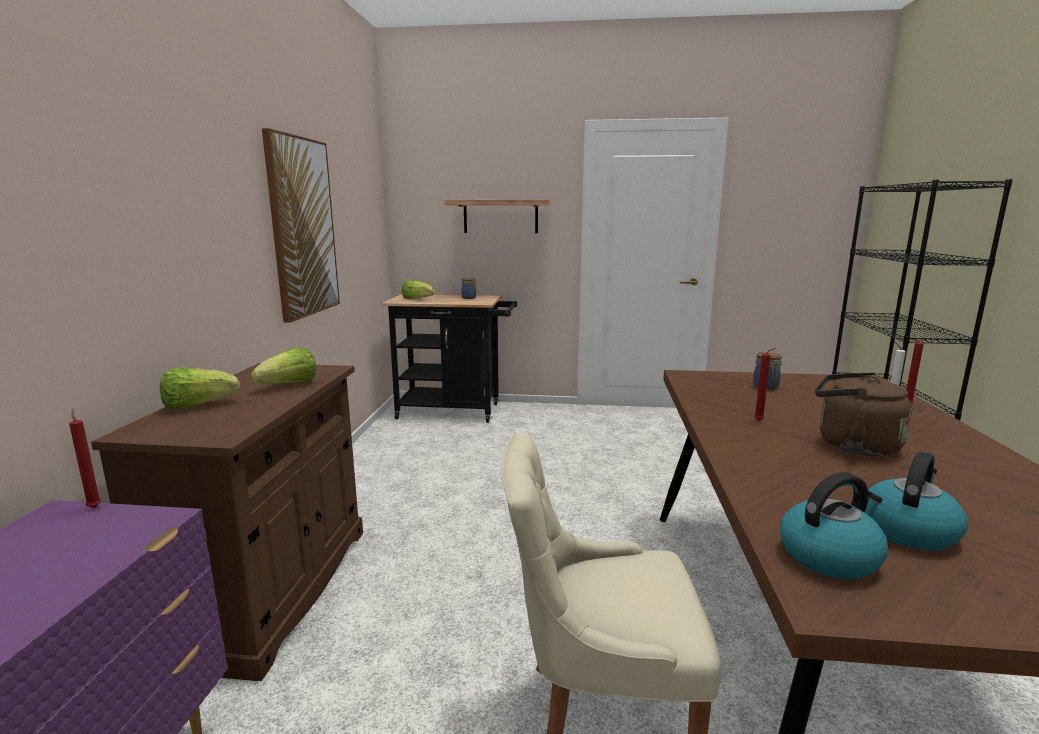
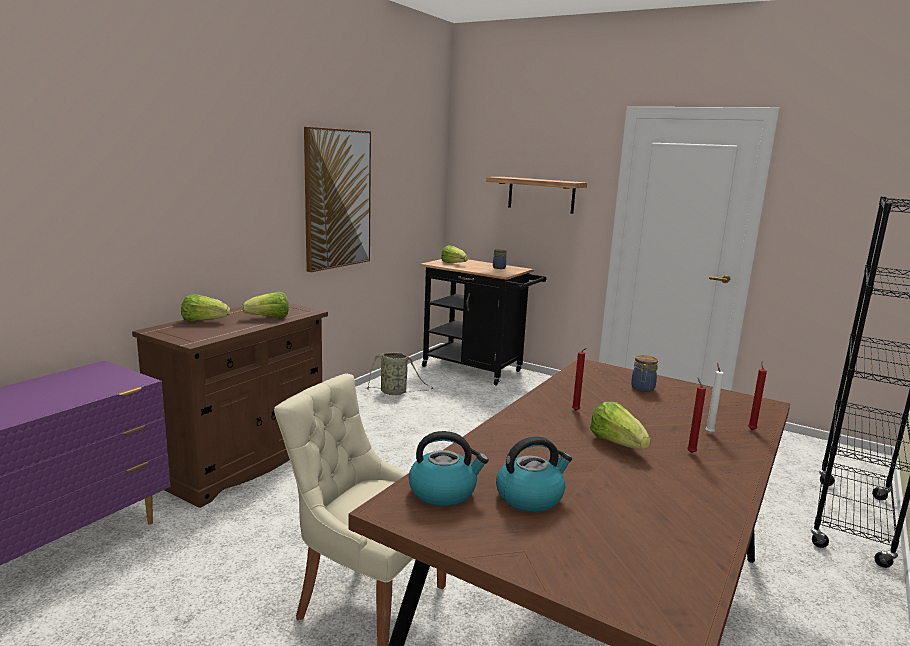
camera: 25 degrees right, 0 degrees up
(94, 507) = (117, 368): red candle -> red candle (690, 452)
(391, 453) = (395, 392): none -> basket
(852, 445) = (617, 443): brown kettle -> lettuce

